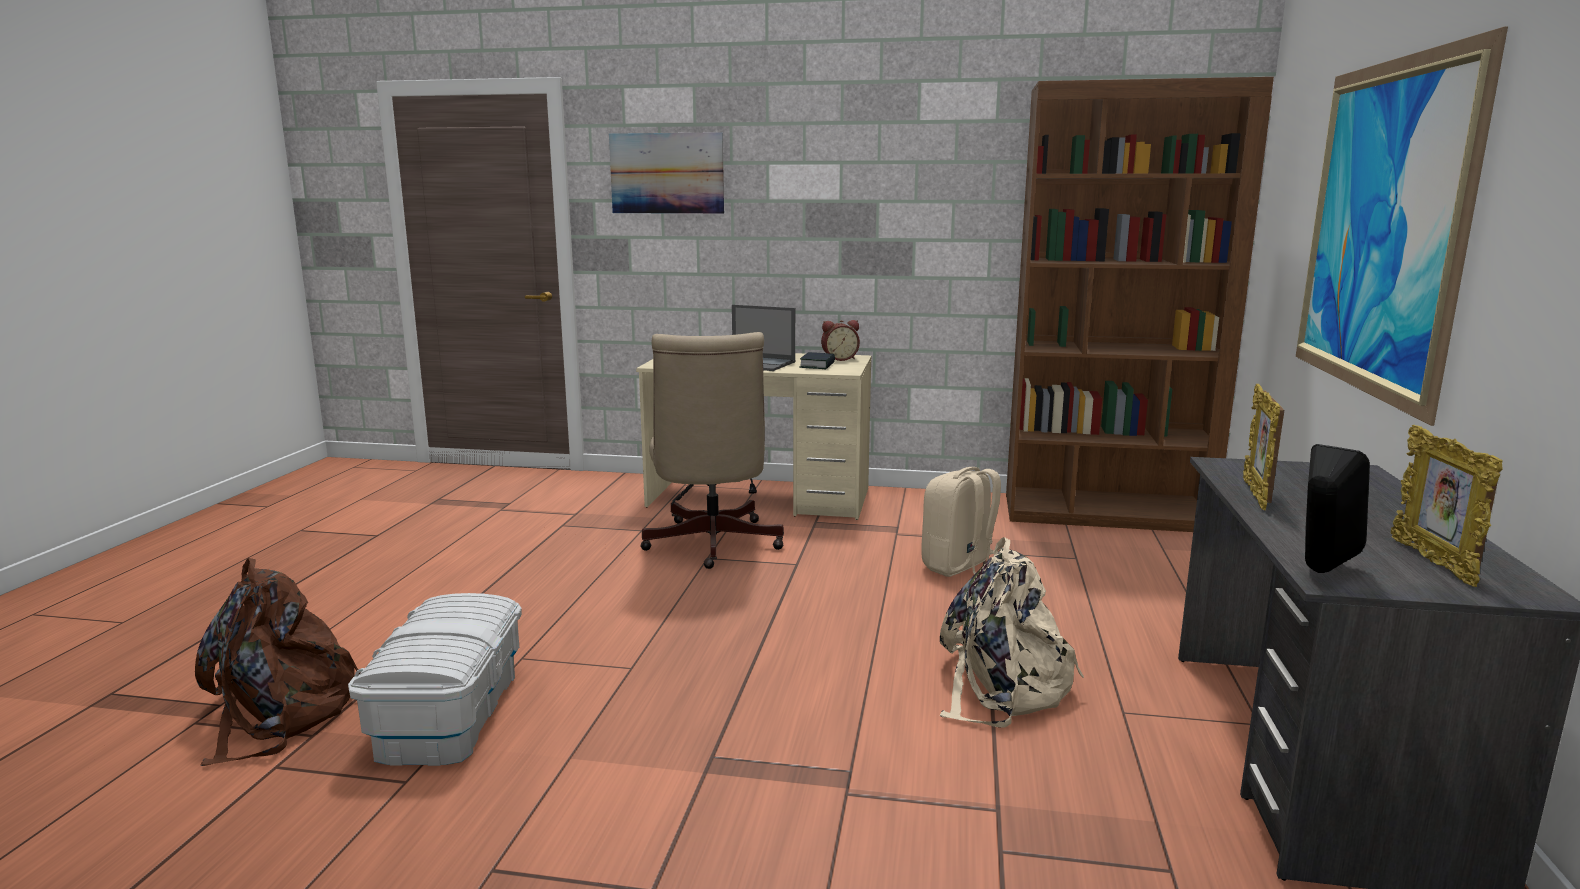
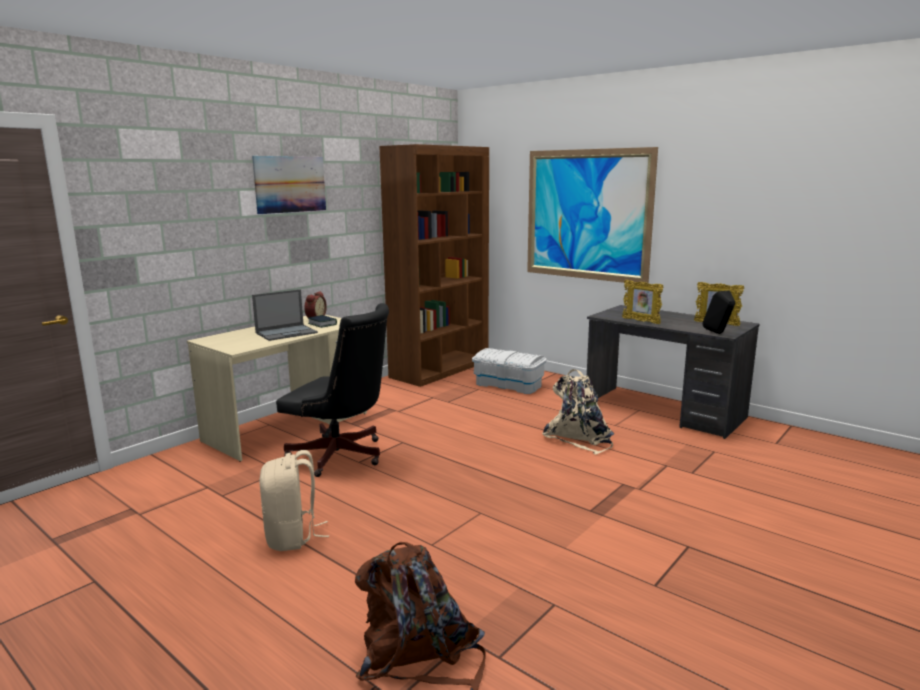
camera: 60 degrees left, 0 degrees up
(448, 713) = (482, 580): white storage box -> white storage box (508, 385)
(667, 173) = (165, 200): picture -> picture (290, 184)
(711, 546) = (342, 457): beige office chair -> black office chair
(959, 567) = (458, 411): beige backpack -> beige backpack (292, 536)

